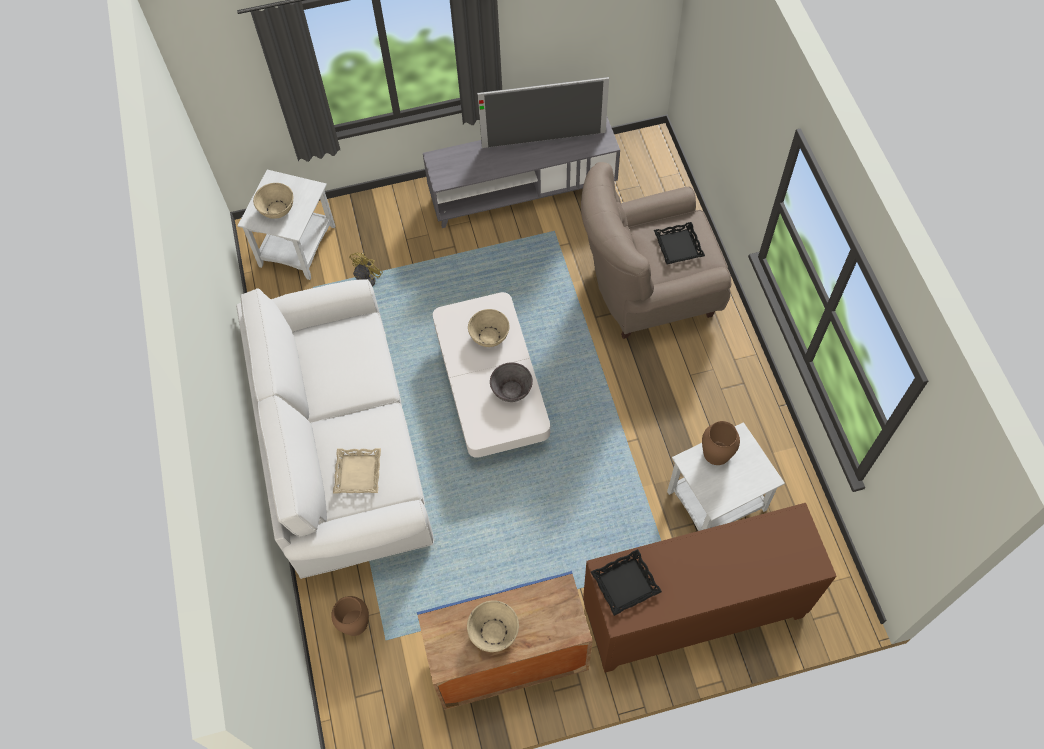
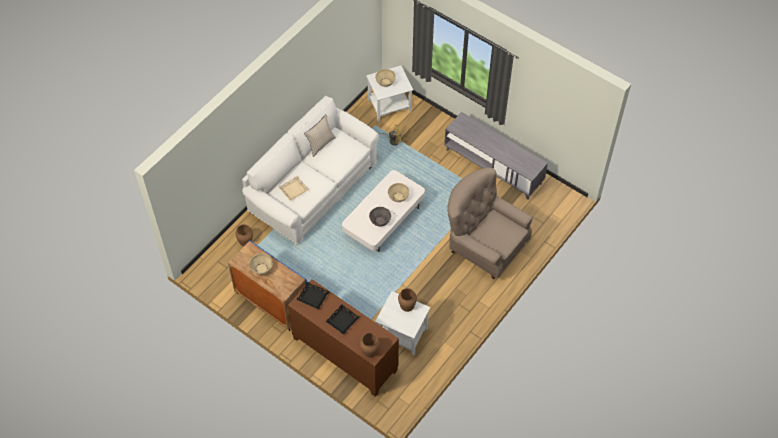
camera: 50 degrees right, 5 degrees down
(306, 373) = (320, 144): none -> beige pillow
(543, 139) = (510, 149): television -> none
(678, 246) = (498, 233): black tray -> black tray (342, 320)
(800, 563) = (370, 350): none -> brown vase

